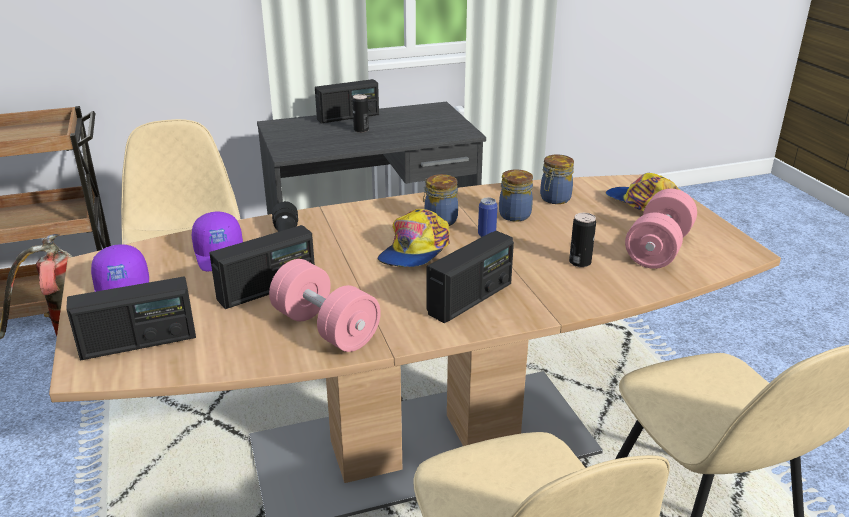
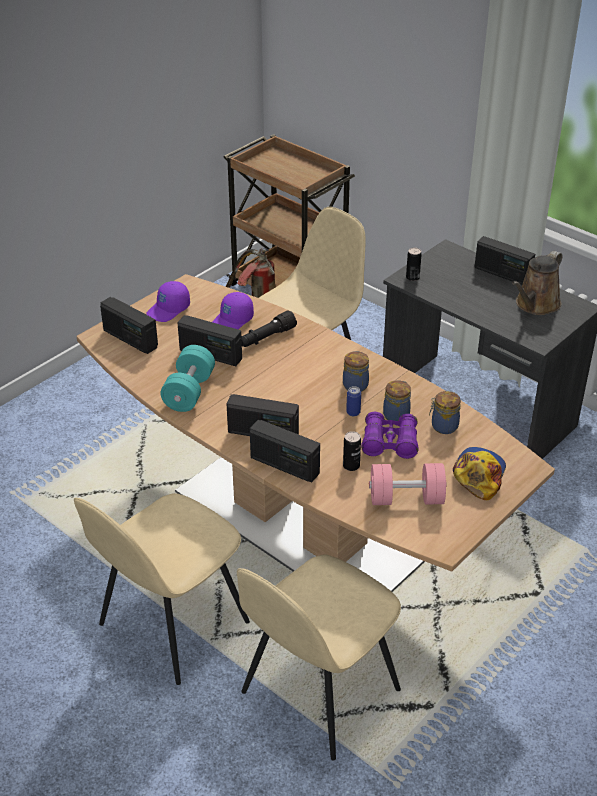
camera: 60 degrees right, 10 degrees up
(325, 328) = (189, 392): pink dumbbell -> turquoise dumbbell
(361, 130) = (483, 291): can -> can (412, 277)
(411, 119) = (535, 305): none -> brown watering can
(415, 251) = (303, 390): cap -> none
(546, 302) = (284, 465): none -> radio
(558, 231) = (389, 443): none -> purple binoculars

